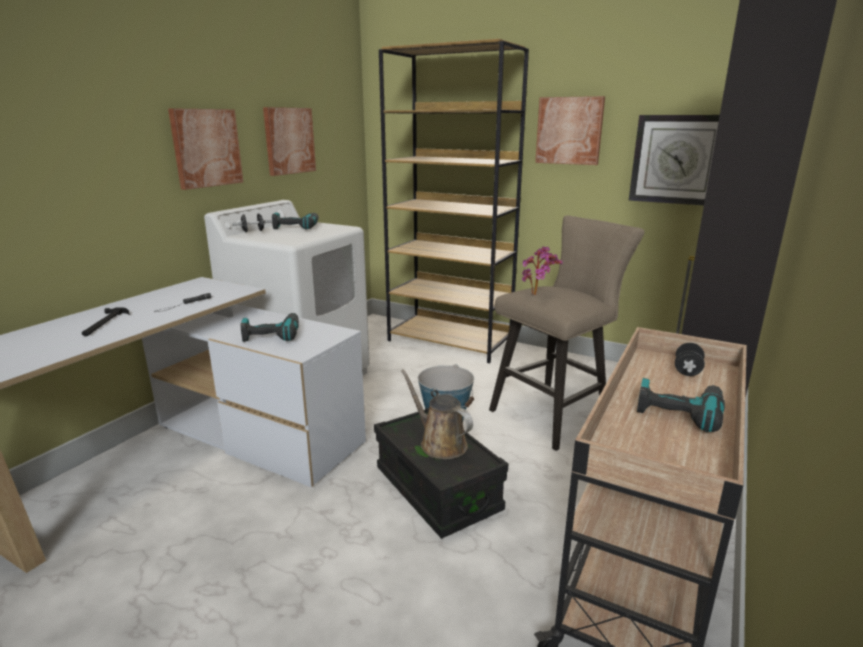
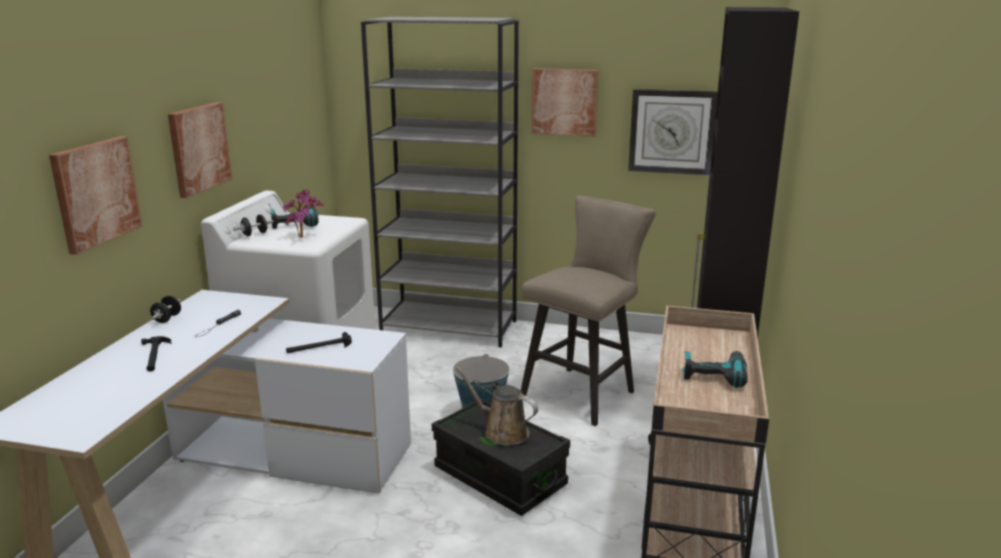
camera: 15 degrees left, 0 degrees up
(272, 335) = (319, 347): power drill -> hammer
(289, 141) = (265, 124): picture -> picture (95, 193)
(450, 341) = (450, 327): brown bookcase -> grey bookcase
(537, 295) = (565, 279): potted plant -> potted plant (304, 237)
(687, 371) = (712, 340): black dumbbell -> black dumbbell (167, 319)

